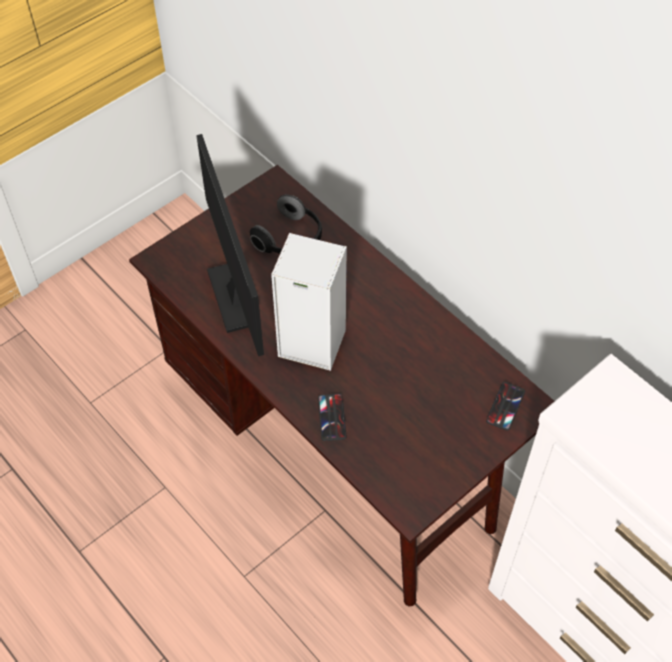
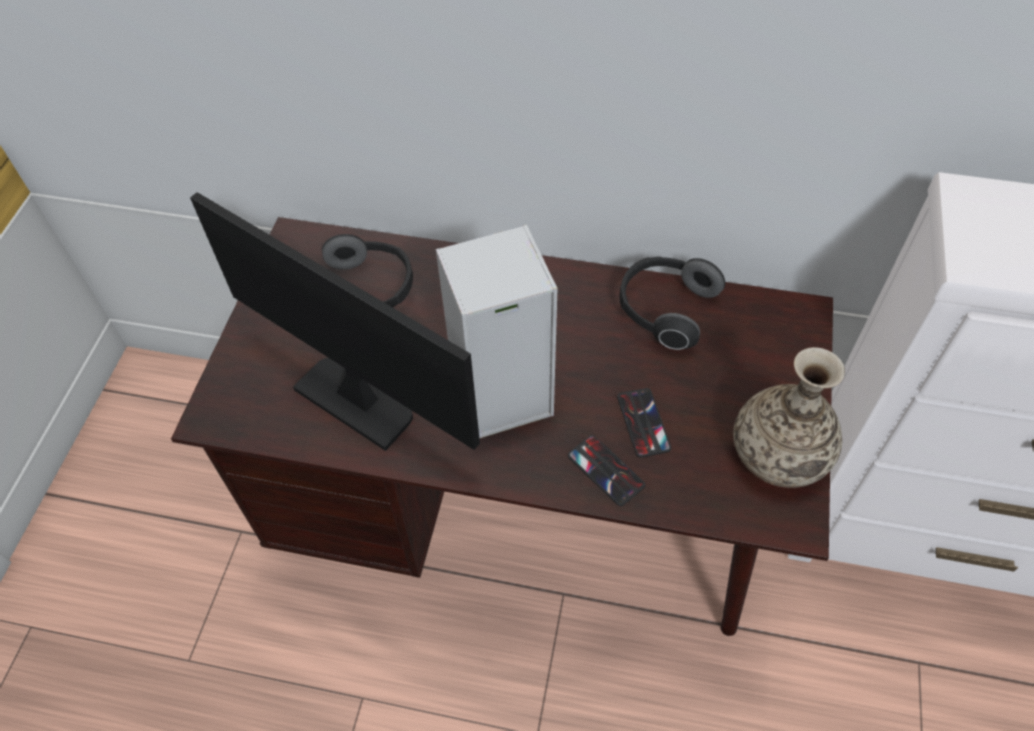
camera: 35 degrees left, 0 degrees up
(437, 472) = (779, 453): none -> vase
(449, 352) = (664, 310): none -> headphones
(505, 406) = (776, 332): phone -> phone (643, 423)

